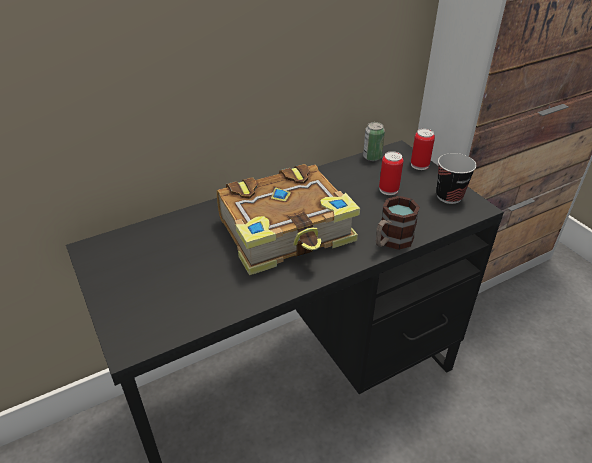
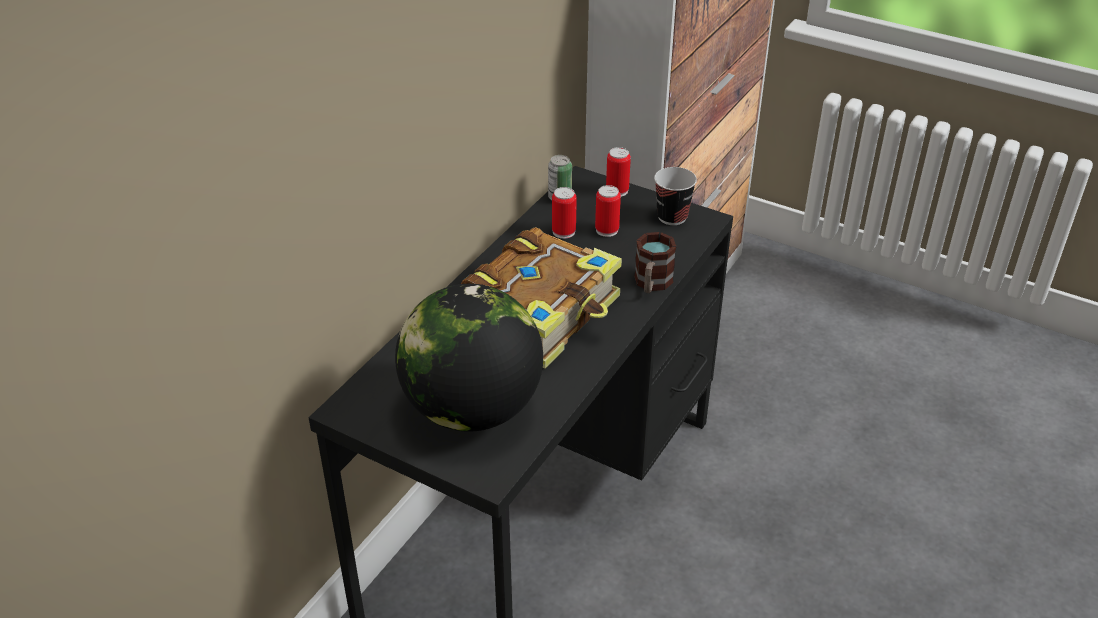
camera: 30 degrees left, 0 degrees up
(169, 285) = (472, 410): none -> globe
(354, 180) = (563, 232): none -> can

